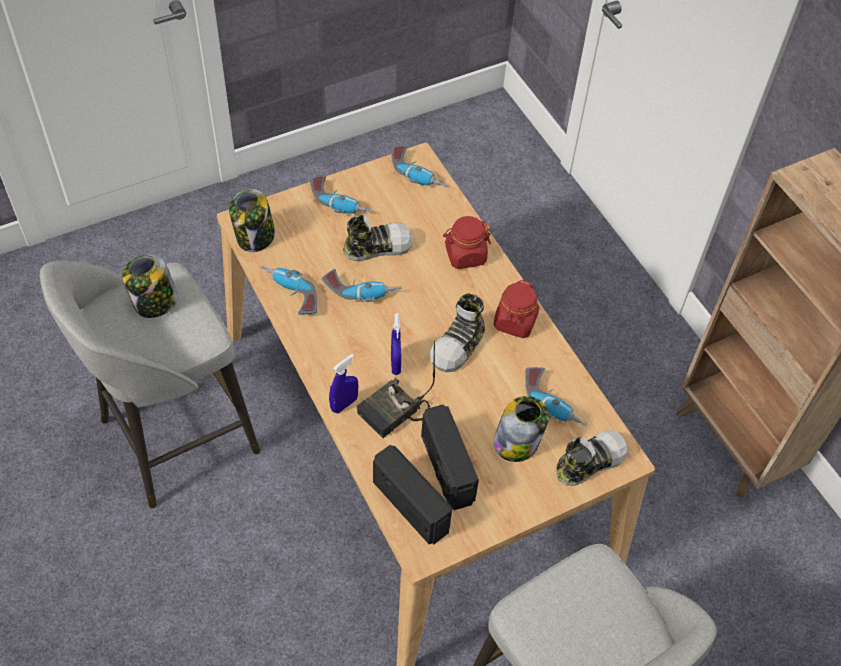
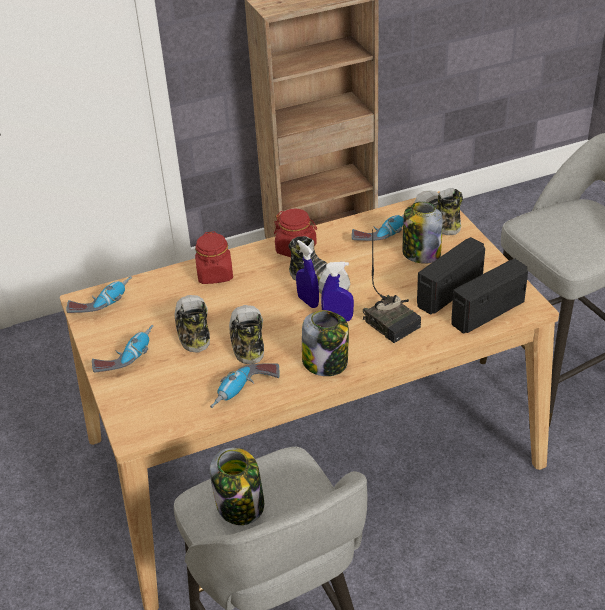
camera: 80 degrees left, 15 degrees down
(255, 237) = (160, 421): jar -> jar (326, 363)
(344, 404) = (383, 352): blue spray bottle -> blue spray bottle (308, 301)
(361, 290) = (247, 341): power drill -> shoe
(446, 469) = (449, 292): radio -> radio turned 150 degrees clockwise

